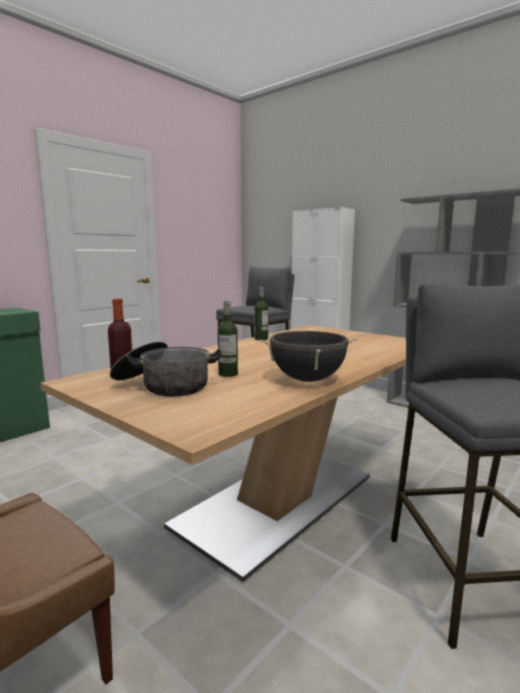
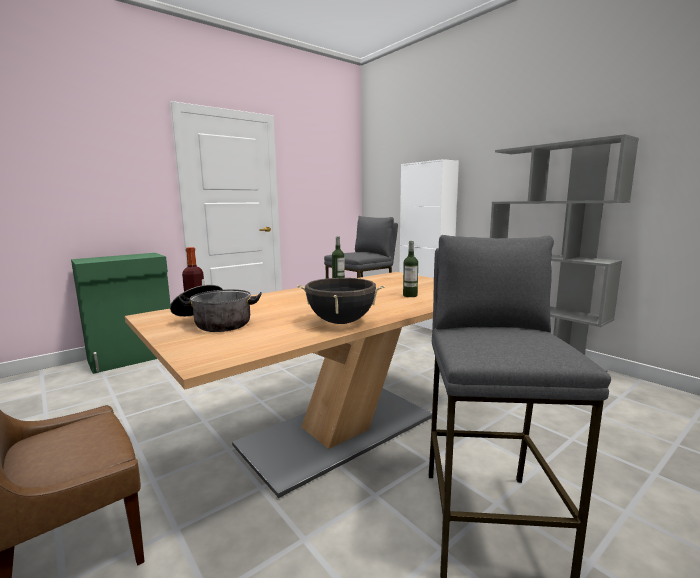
camera: 10 degrees right, 0 degrees up
(228, 374) = (277, 314): bottle -> bottle (410, 295)

